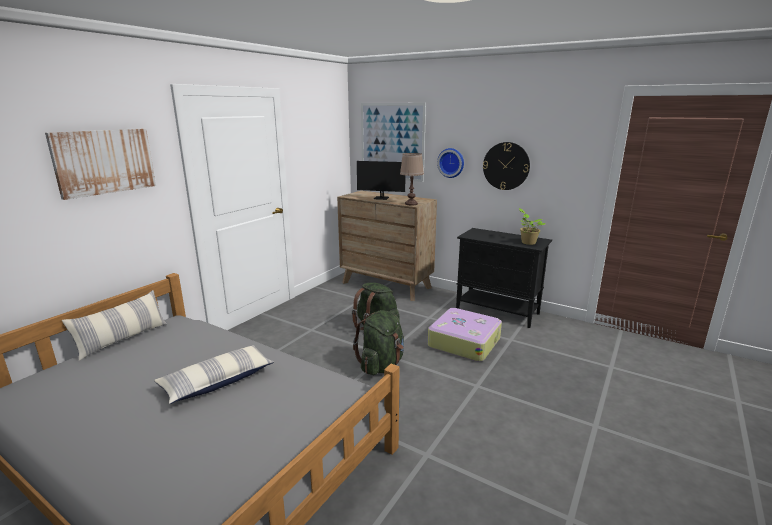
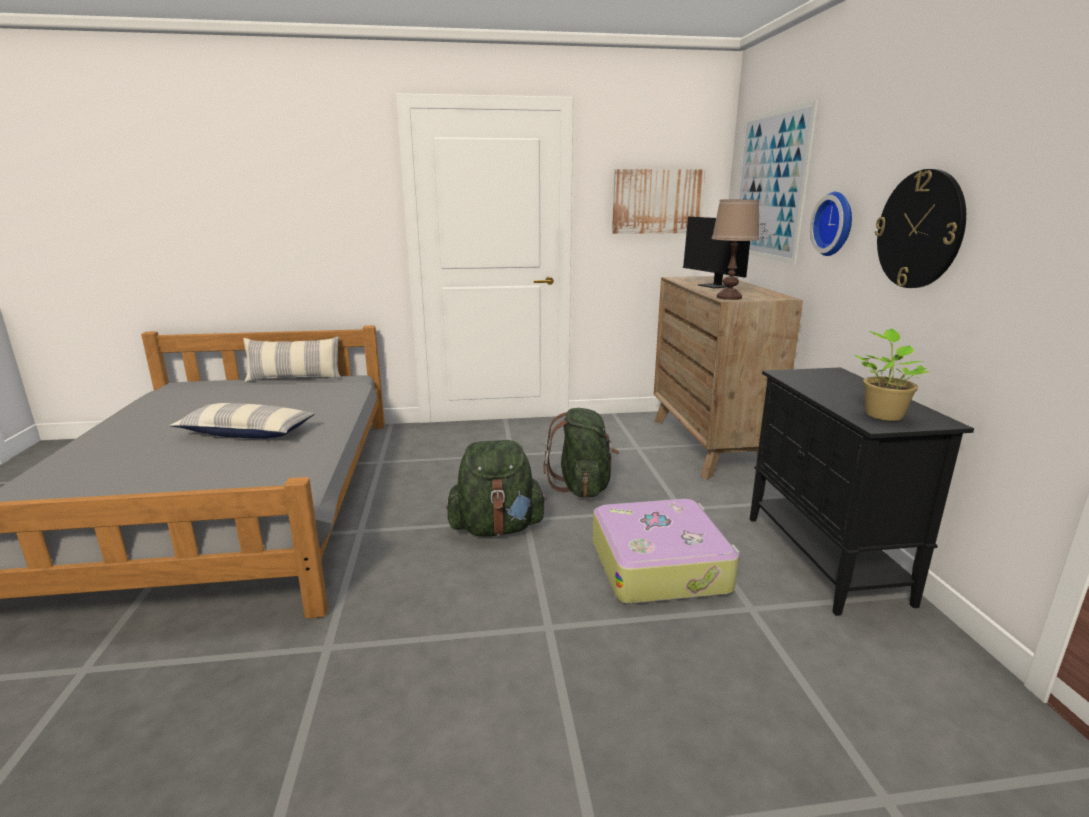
camera: 50 degrees right, 0 degrees up
(104, 161) = (307, 183): picture -> picture (657, 201)

